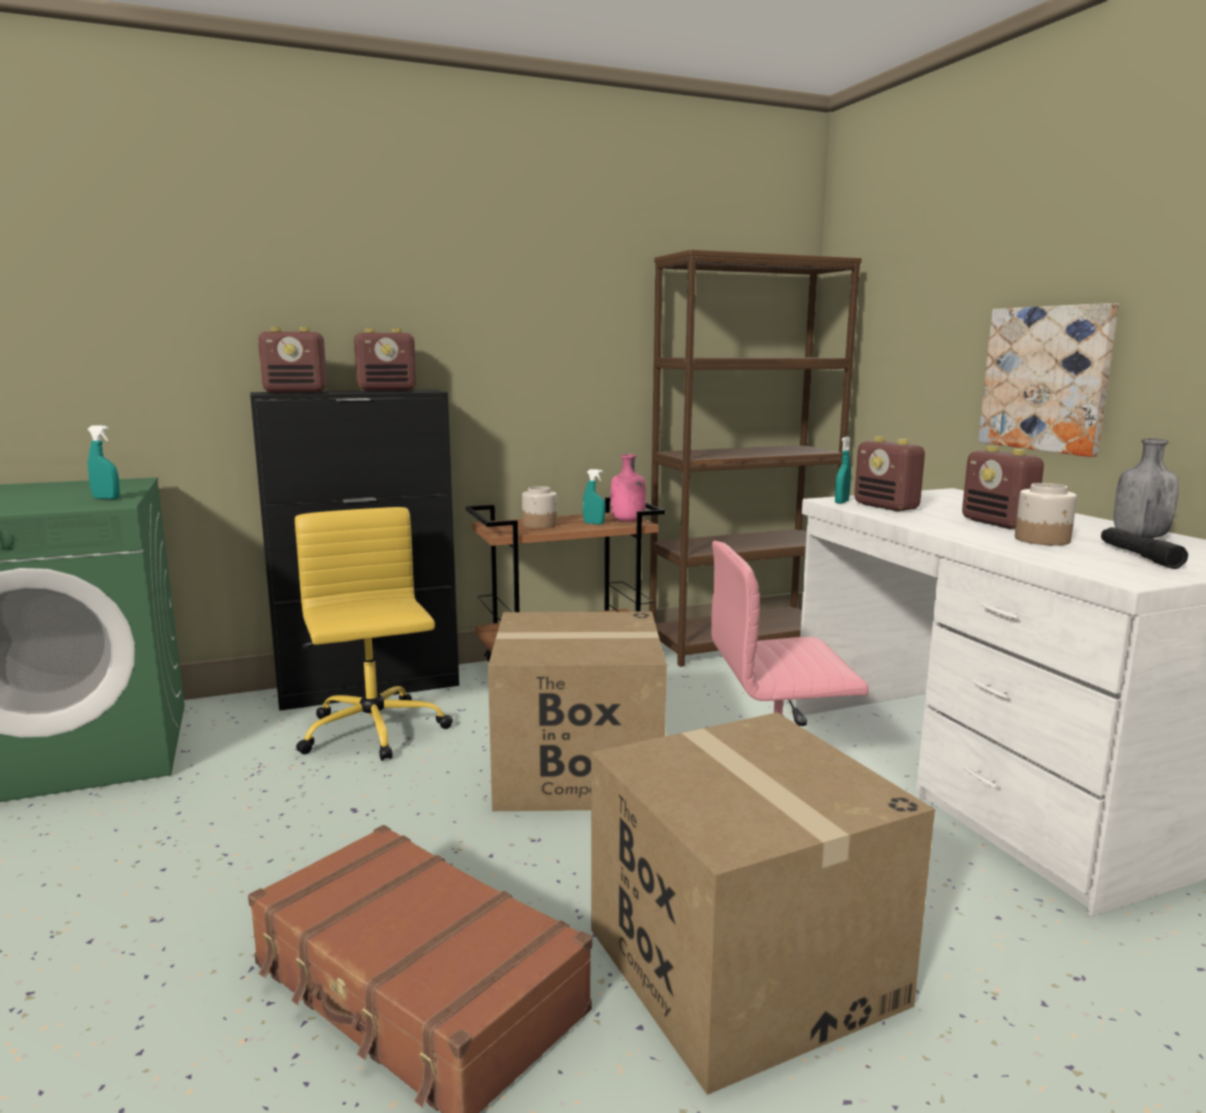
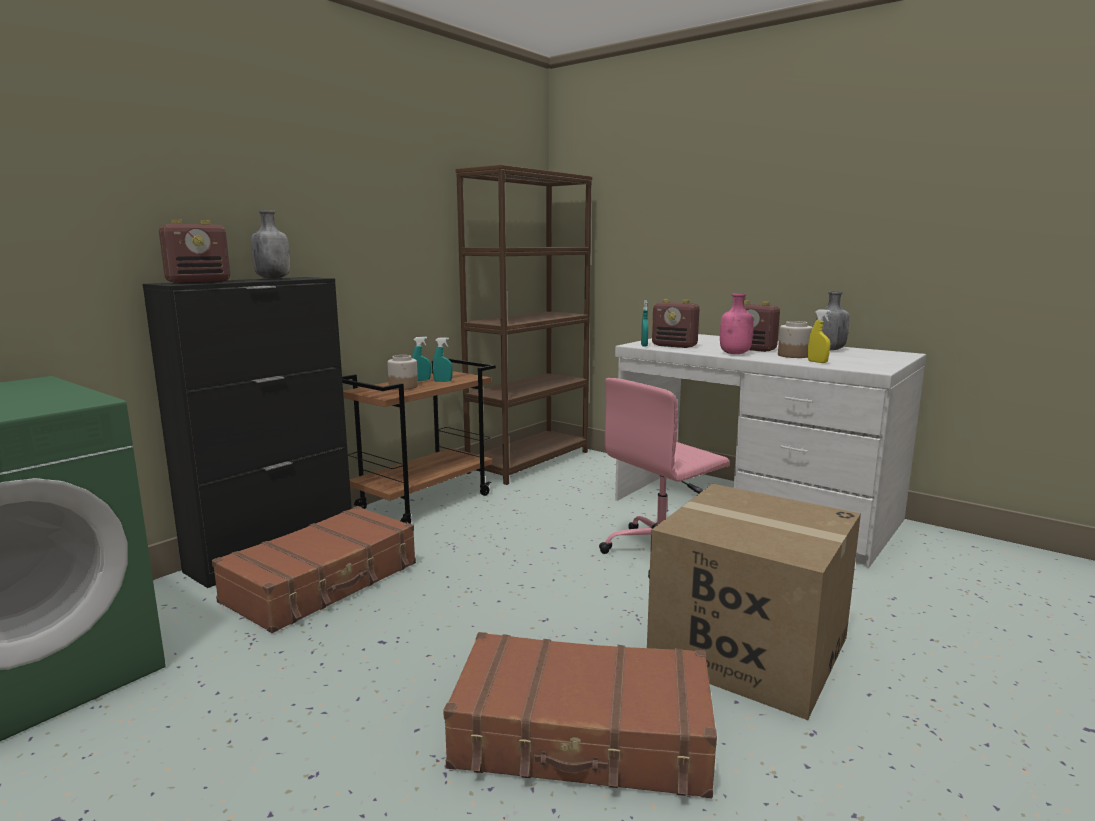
camera: 30 degrees left, 0 degrees up
(106, 498) = (65, 398): turquoise spray bottle -> turquoise spray bottle (421, 380)
(374, 732) = (323, 583): yellow office chair -> brown suitcase
(387, 390) = (273, 278): radio -> grey bottle
(577, 769) = (518, 567): cardboard box -> none
(628, 521) = (464, 377): pink bottle -> pink bottle (735, 353)
(1046, 378) = (743, 258): picture -> none
(1055, 554) = (817, 362): none -> yellow spray bottle
(1139, 556) = (852, 358): black flashlight -> none

